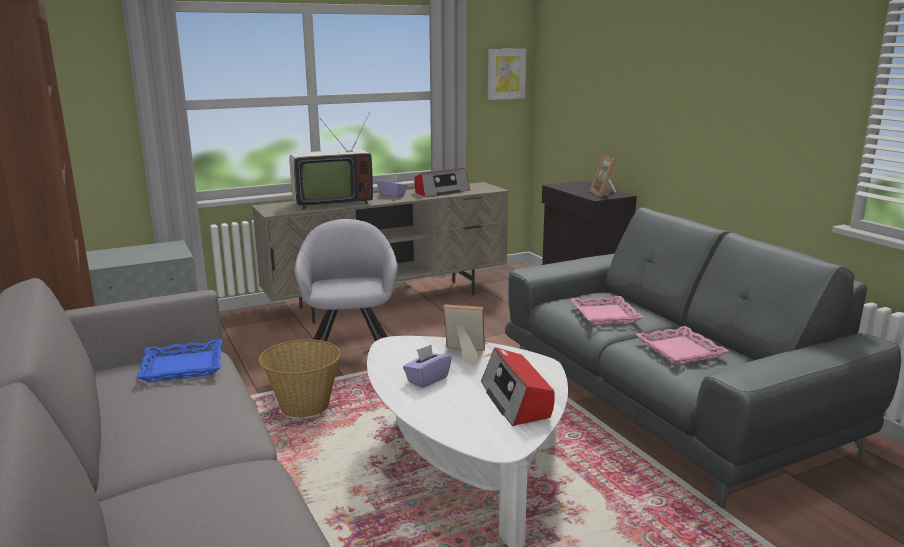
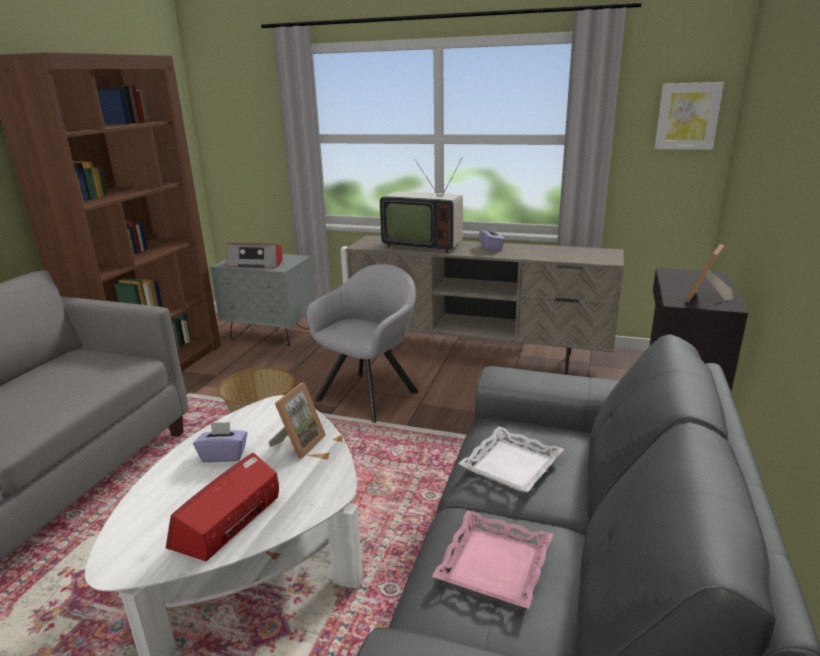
camera: 45 degrees right, 5 degrees up
(182, 367) = (99, 366): blue tray -> none
(441, 192) = (546, 253): radio -> radio (256, 263)
(463, 354) = (299, 443): picture frame -> picture frame turned 60 degrees clockwise
(605, 315) = (512, 465): pink tray -> white tray

